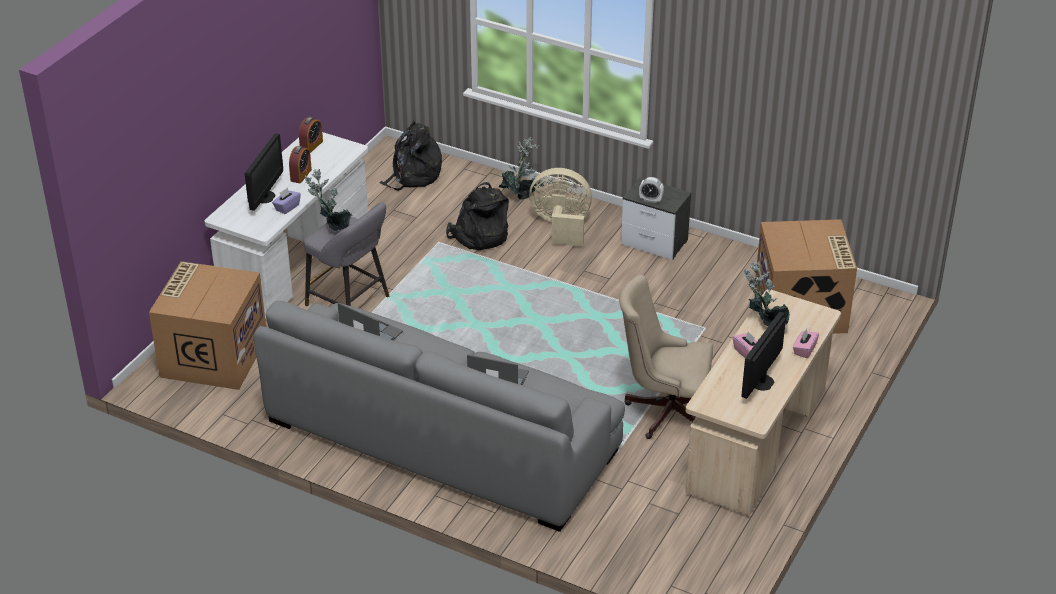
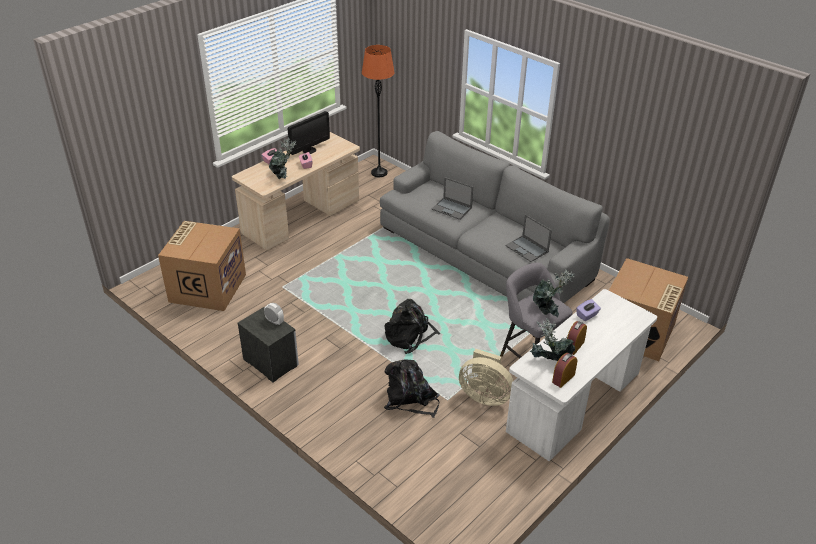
camera: 165 degrees left, 0 degrees up
(265, 197) = (606, 329): monitor -> none
(413, 175) = (450, 488): black backpack -> black backpack (410, 336)
(522, 195) = (355, 438): potted plant -> potted plant (548, 362)
(561, 226) = (337, 394): beige fan -> beige fan (484, 395)
(664, 410) = (343, 243): beige office chair -> none
(686, 572) = (379, 173): none -> orange floor lamp

